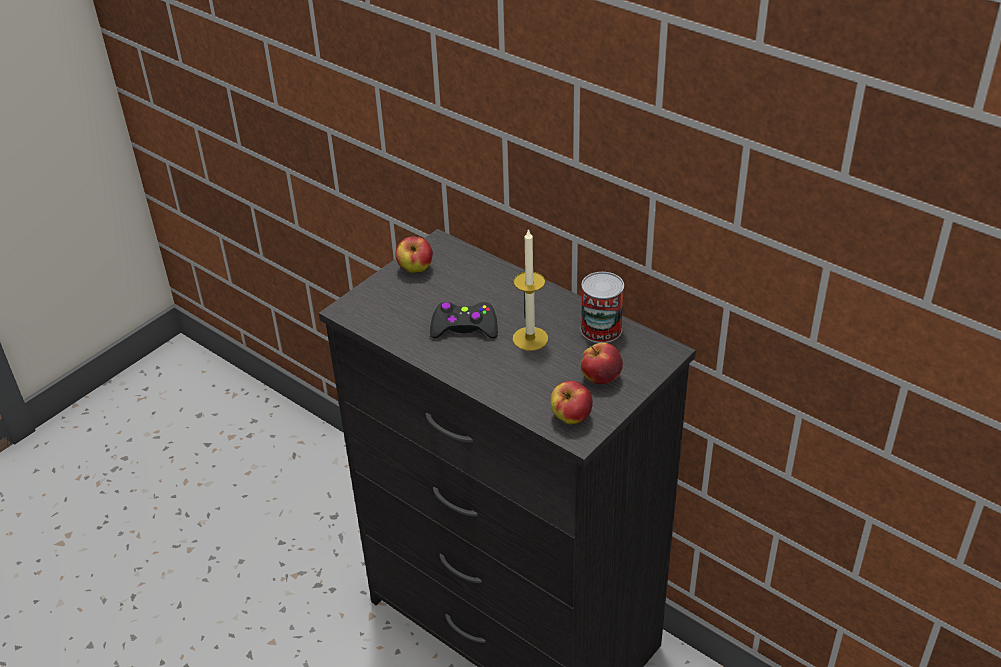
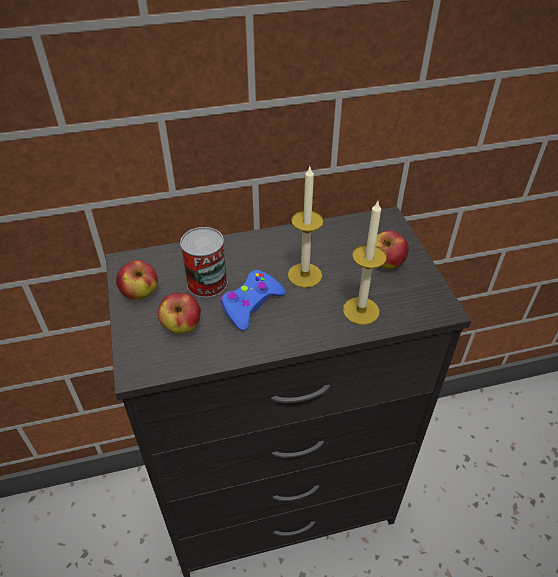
camera: 55 degrees left, 5 degrees up
(464, 328) = (251, 304): black game controller -> blue game controller
(523, 389) = (361, 310): none -> candle
(571, 417) = (418, 302): apple -> apple (182, 327)
(601, 329) = (332, 235): can -> can (207, 283)

